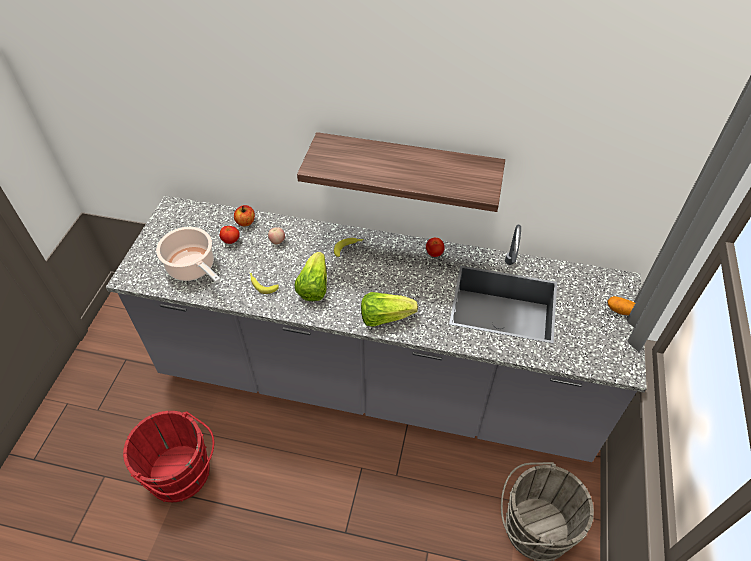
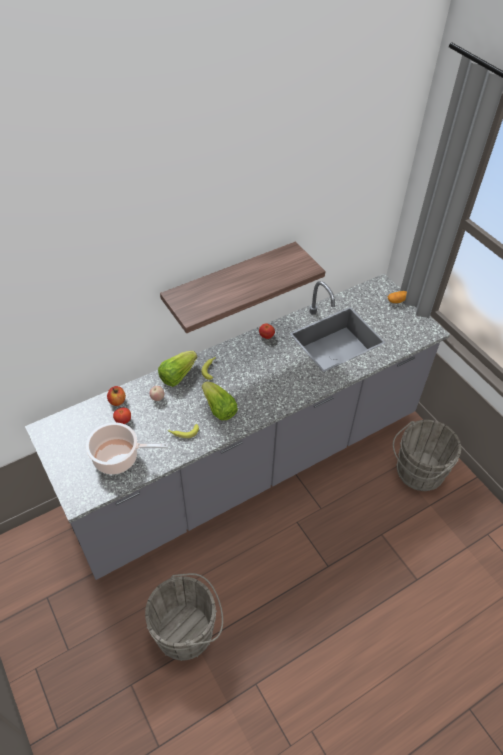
camera: 45 degrees left, 0 degrees up
(182, 475) = (188, 630): red bucket -> grey bucket
(385, 317) = (284, 394): lettuce -> lettuce (177, 375)

